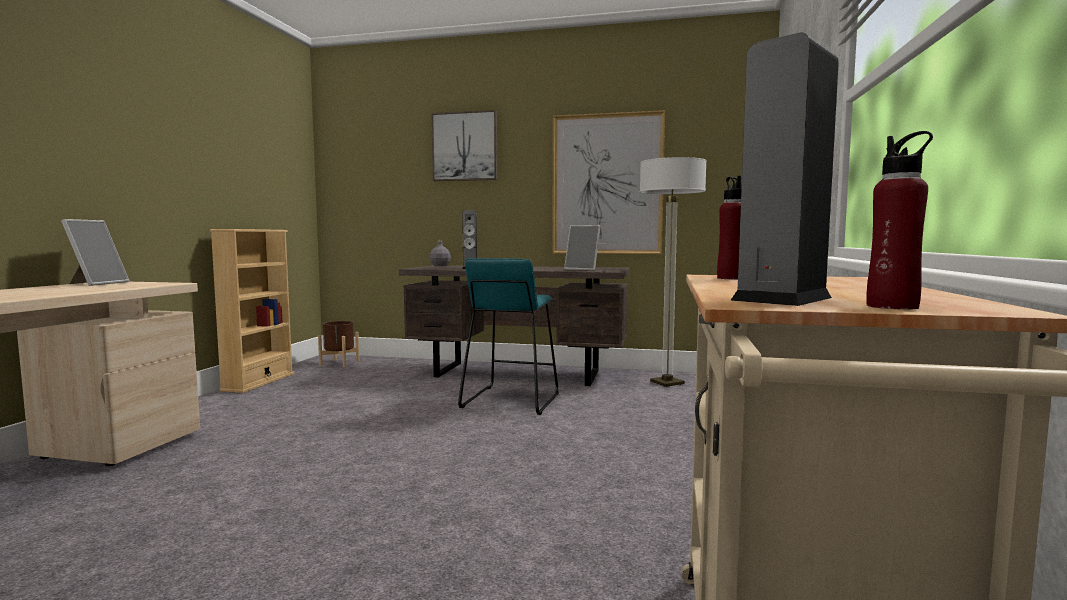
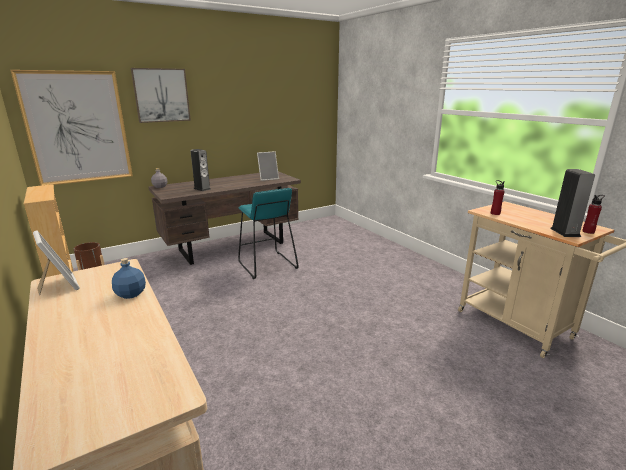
camera: 45 degrees left, 15 degrees up
(88, 291) = (130, 294): none -> blue bottle
(607, 184) = (260, 121): picture -> picture (77, 128)
(667, 383) = (309, 230): floor lamp -> none

